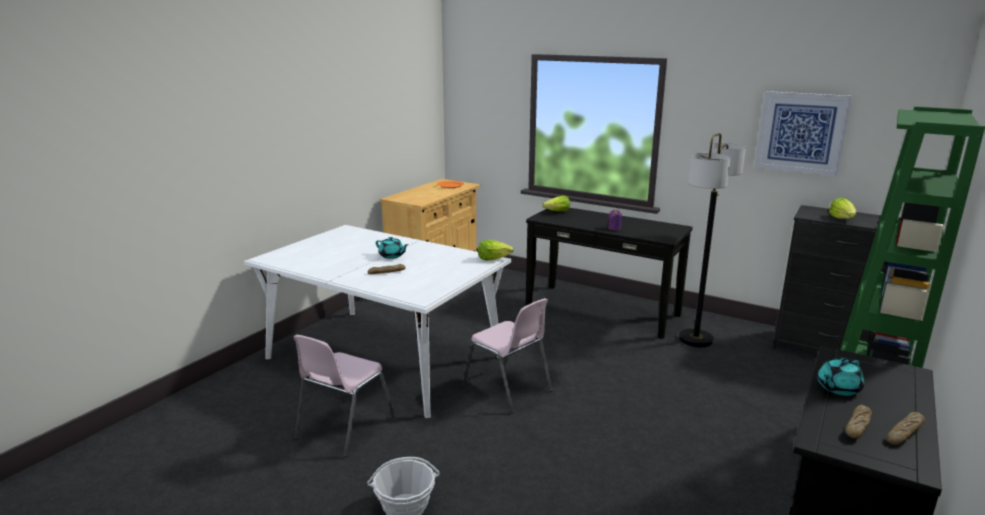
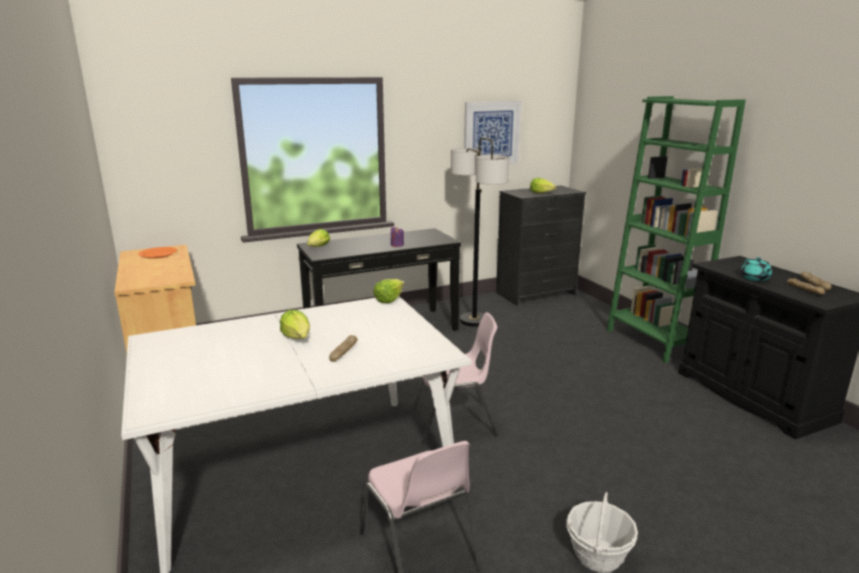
camera: 55 degrees left, 0 degrees up
(392, 256) = (297, 337): turquoise teapot -> lettuce

